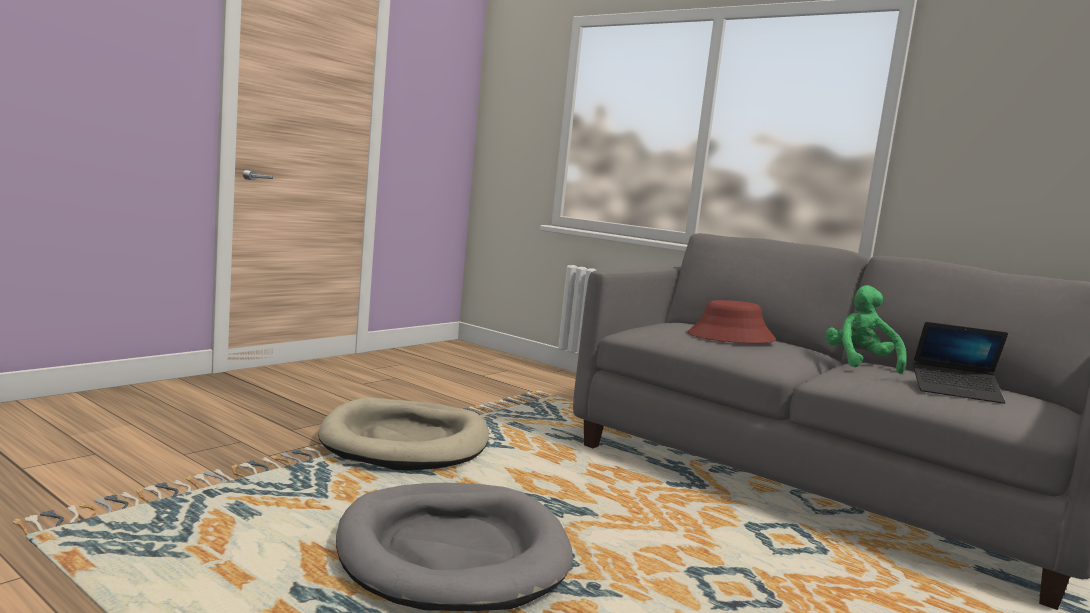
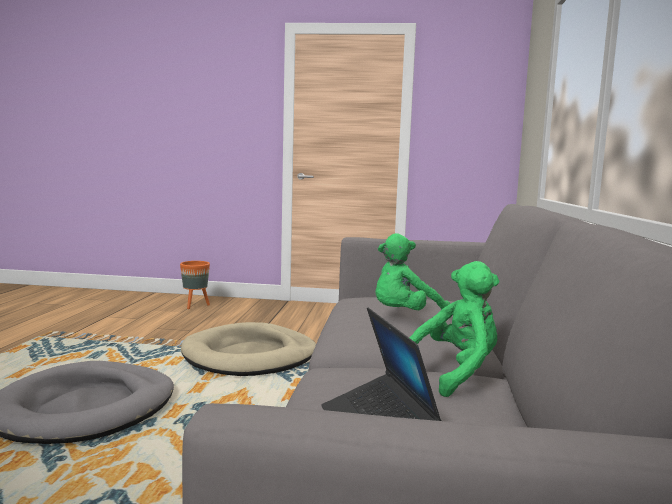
camera: 60 degrees right, 0 degrees up
(117, 410) = (195, 305): none -> orange planter
(730, 338) = (405, 316): red hat -> green plush toy

